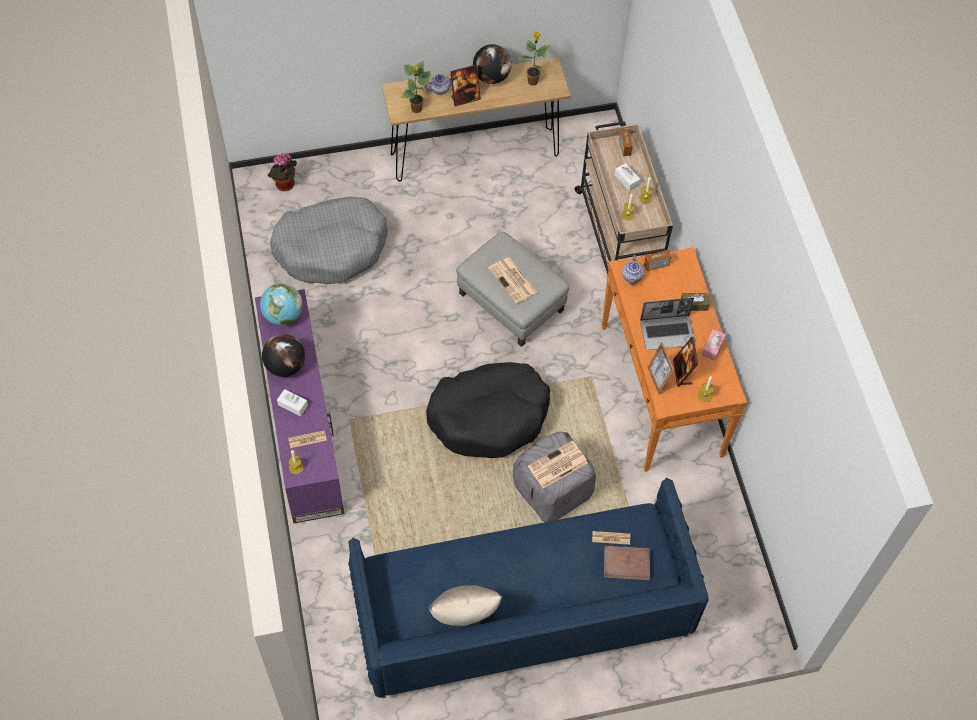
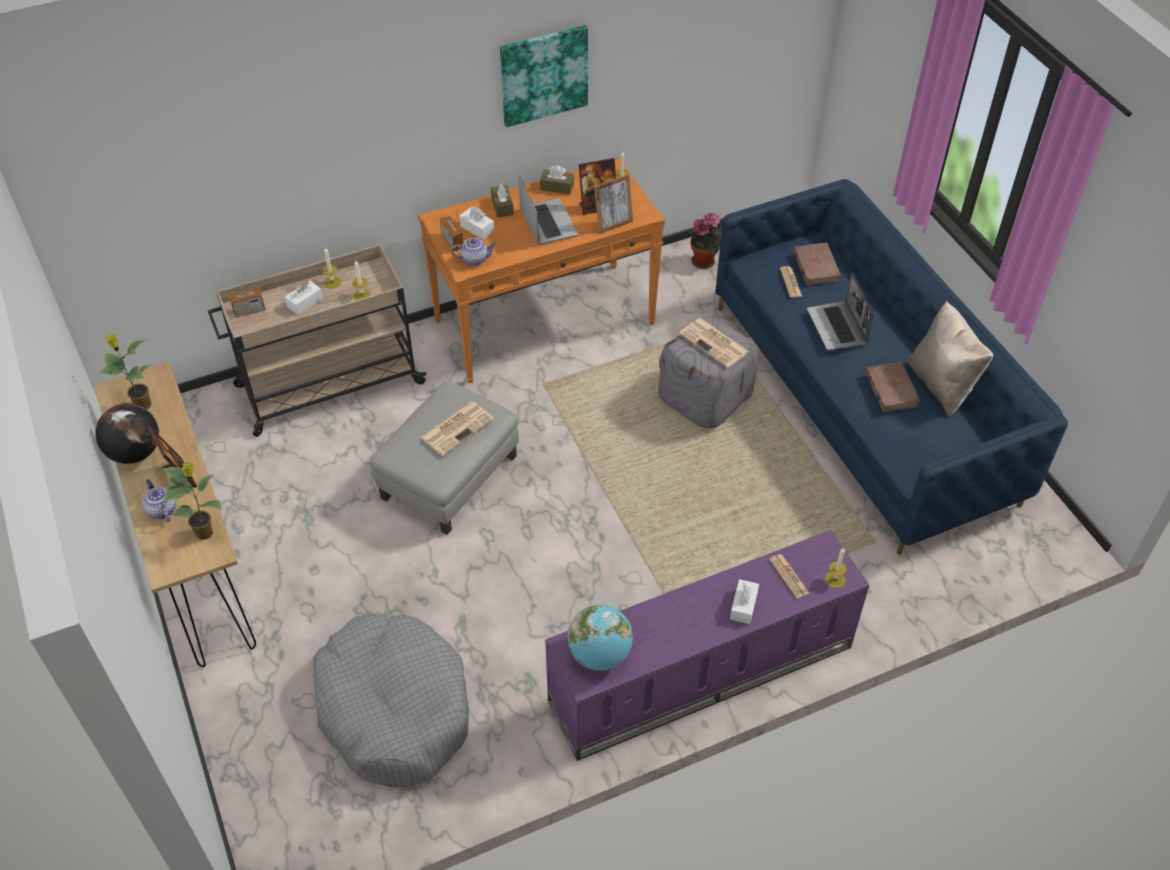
camera: 100 degrees left, 10 degrees down
(285, 186) = (277, 807): potted plant -> potted plant (705, 261)
(285, 366) = (684, 631): globe -> none
(468, 574) = (891, 389): none -> brown book
(489, 416) = (626, 471): black dog bed -> none
(547, 557) = (838, 328): none -> laptop
(669, 283) = (477, 228): none -> white tissue box
(712, 347) = (557, 187): pink tissue box -> brown tissue box
(748, 287) = (543, 75): none -> picture

